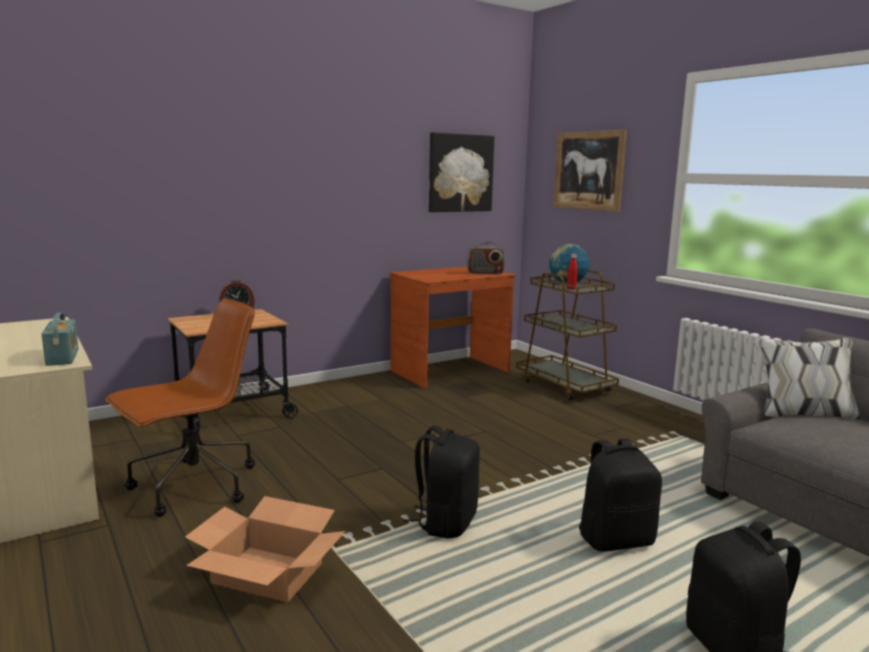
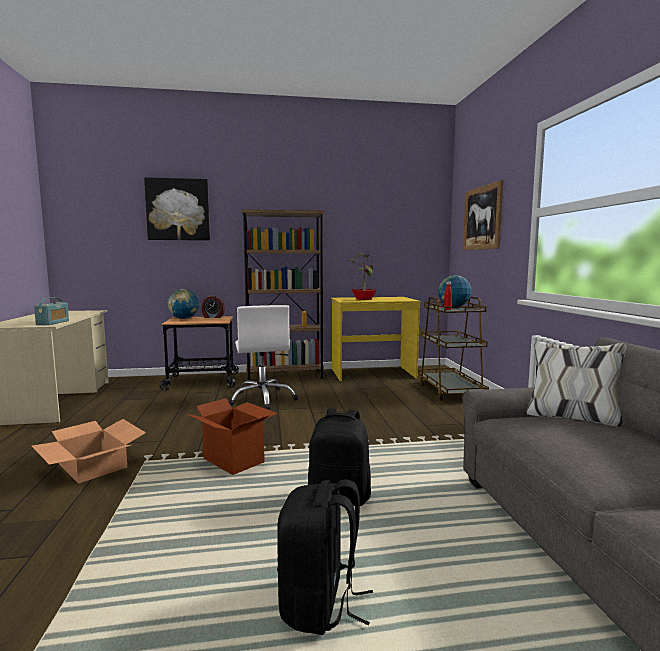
camera: 25 degrees right, 5 degrees down
(192, 487) = (125, 414): brown office chair -> none
(199, 320) = (184, 319): none -> globe
(340, 388) = (285, 375): none -> brown bookcase
(361, 429) = (263, 399): none -> white office chair
(443, 275) = (363, 299): none -> potted plant
(445, 522) = (234, 460): black backpack -> cardboard box
(450, 372) = (373, 373): brown desk -> yellow desk
(460, 173) = (390, 227): picture -> picture (178, 209)
(485, 273) = (397, 299): radio -> none

